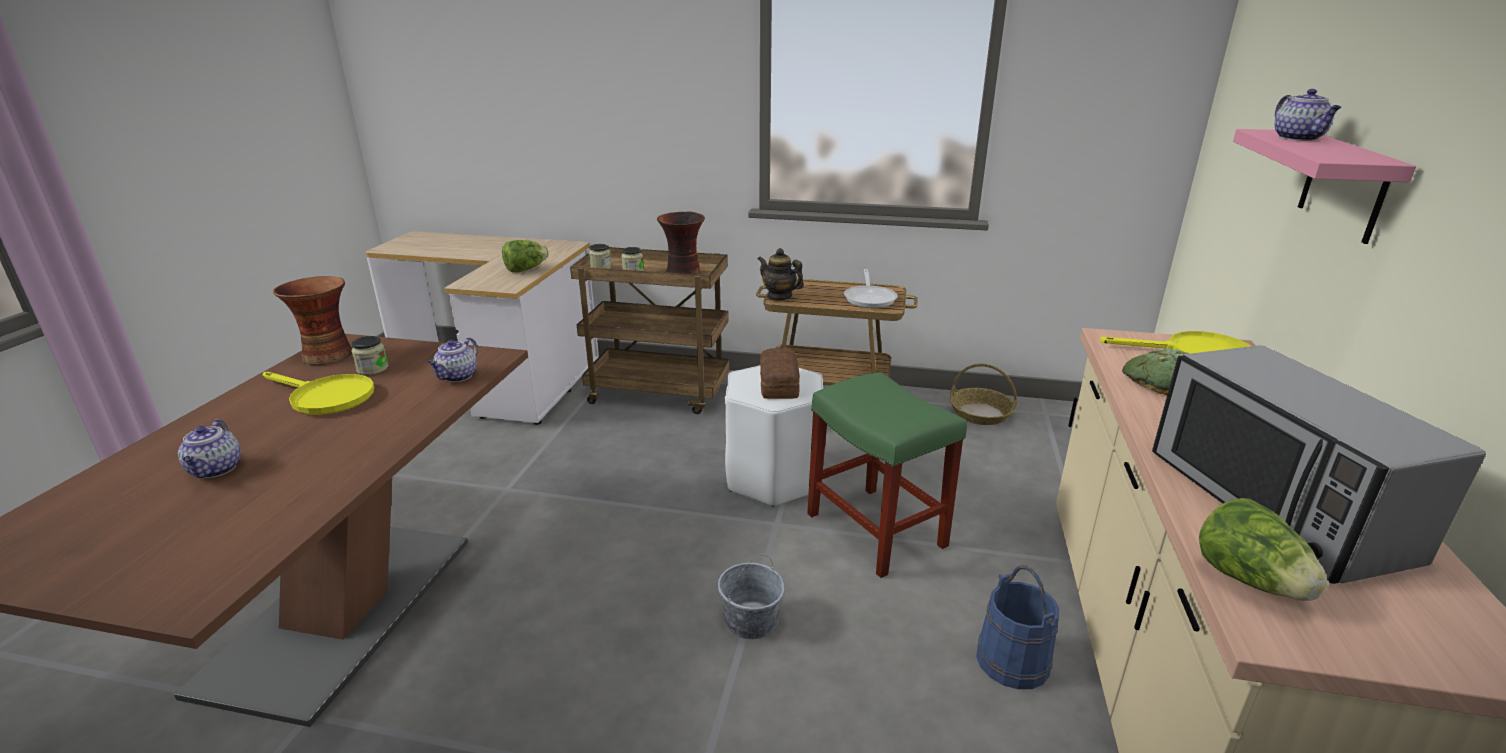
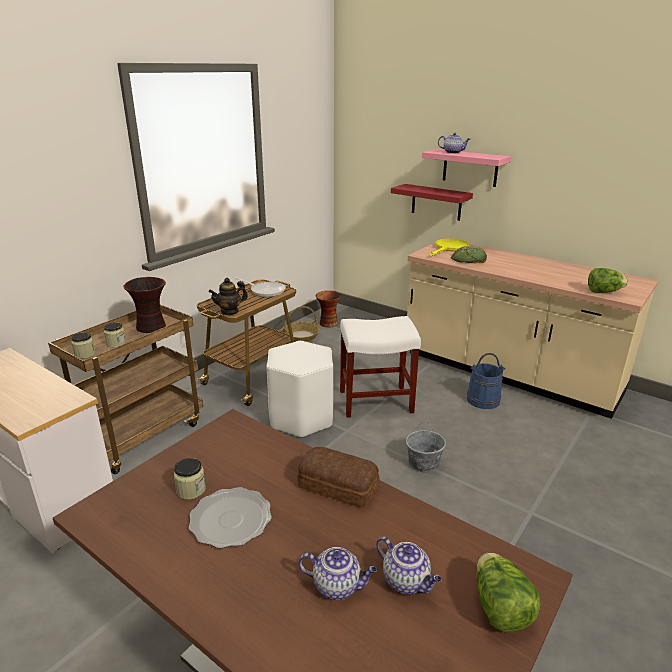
camera: 65 degrees left, 0 degrees up
(325, 397) = (231, 520): yellow frying pan -> plate
(328, 355) = (121, 520): vase -> vase (328, 323)
(457, 377) = (254, 444): teapot -> teapot (407, 581)
(526, 269) = (38, 386): lettuce -> lettuce (499, 608)
(778, 384) = (303, 355): bread -> bread (338, 487)
(877, 531) = (377, 401): green stool -> white stool
(1273, 505) = (563, 276): microwave -> none
(1278, 256) = (436, 202): none -> red shelf

